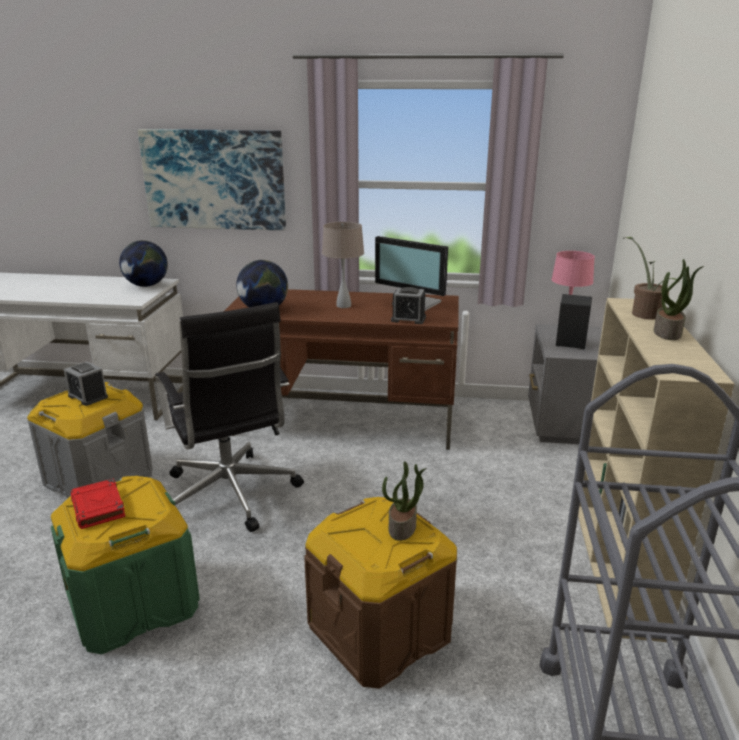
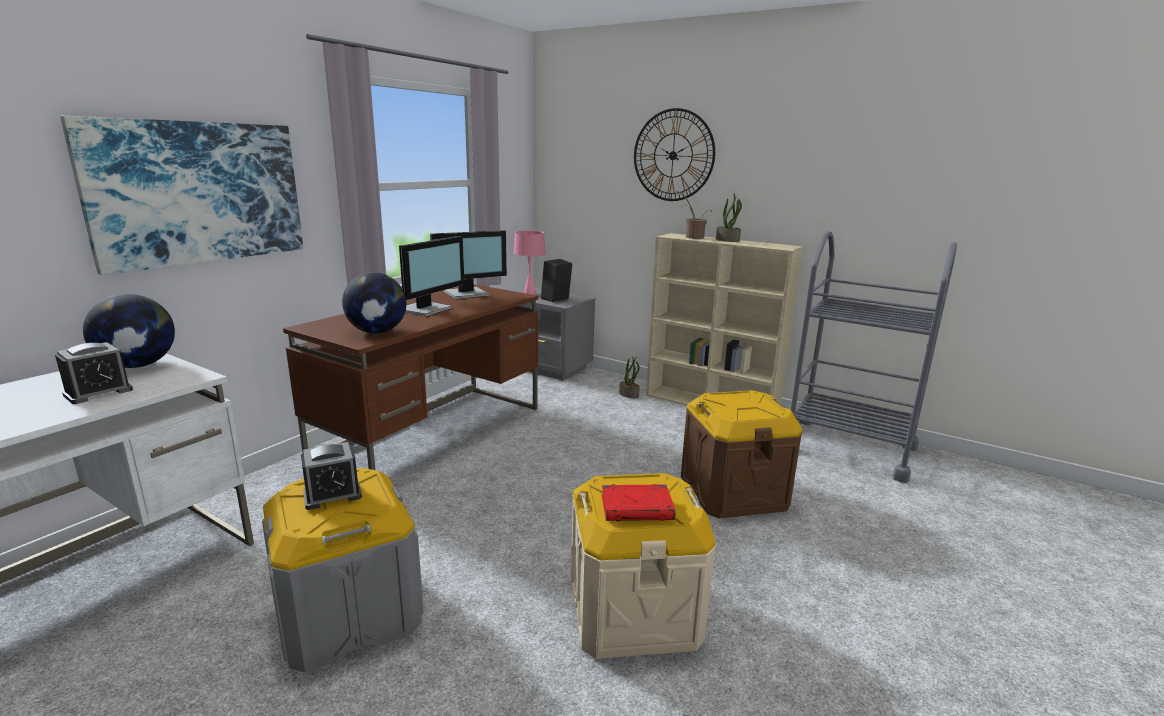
camera: 65 degrees left, 5 degrees down
(134, 603) = (633, 611): green storage box -> beige storage box
(231, 496) = (497, 521): black office chair -> none
(344, 305) = (426, 309): beige table lamp -> monitor
(403, 528) = (743, 398): potted plant -> potted plant (629, 394)
(408, 319) = (498, 301): alarm clock -> alarm clock (98, 392)
(690, 182) = (673, 155): none -> wall clock

